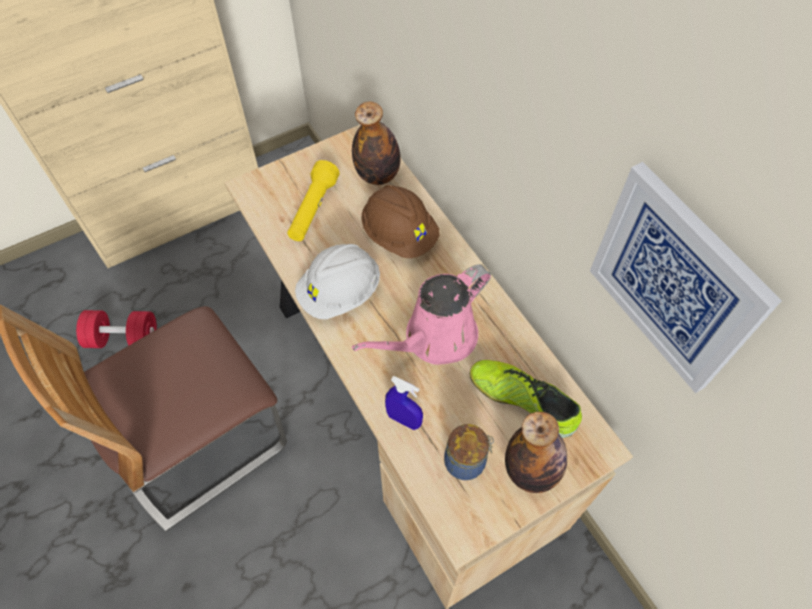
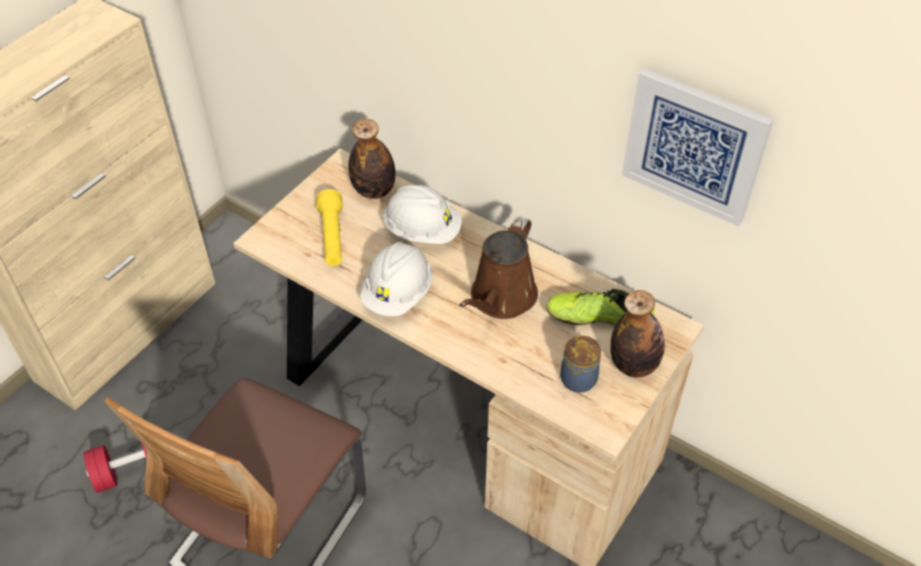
camera: 25 degrees left, 10 degrees down
(399, 235) = (422, 231): brown hard hat -> white hard hat
(404, 419) = (511, 368): blue spray bottle -> none
(435, 338) = (500, 299): pink watering can -> brown watering can

